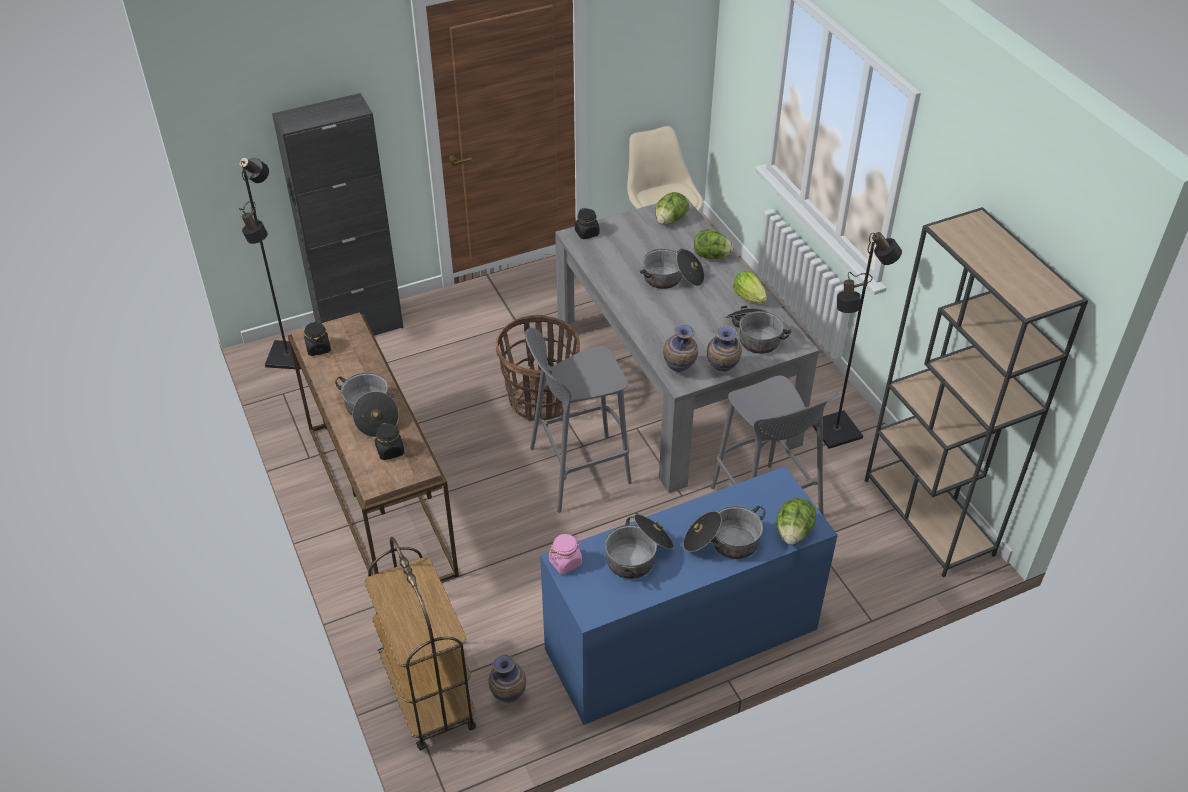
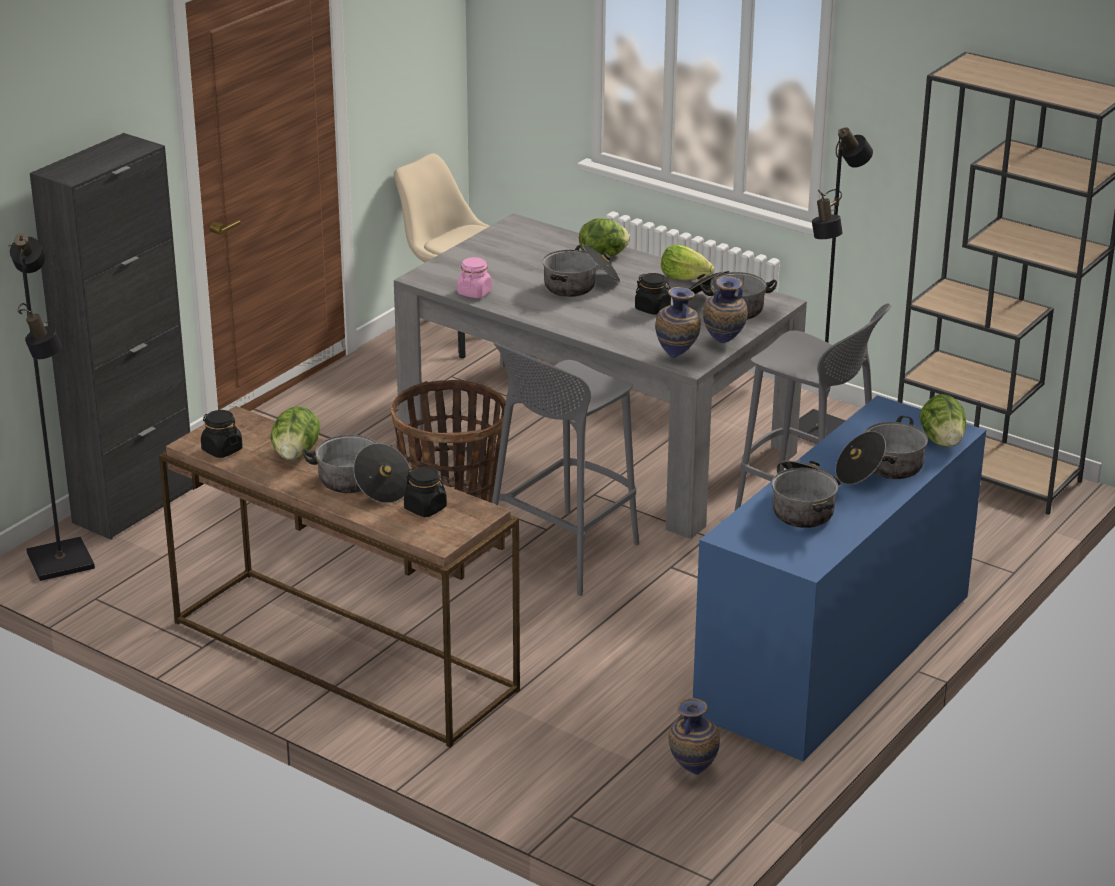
camera: 30 degrees left, 15 degrees down
(428, 695) = (596, 805): brown cart -> none
(565, 562) = (734, 536): pink jar -> pink jar (474, 292)
(587, 233) = (434, 272): black jar -> black jar (652, 308)
(670, 220) = (521, 238): lettuce -> lettuce (296, 454)

